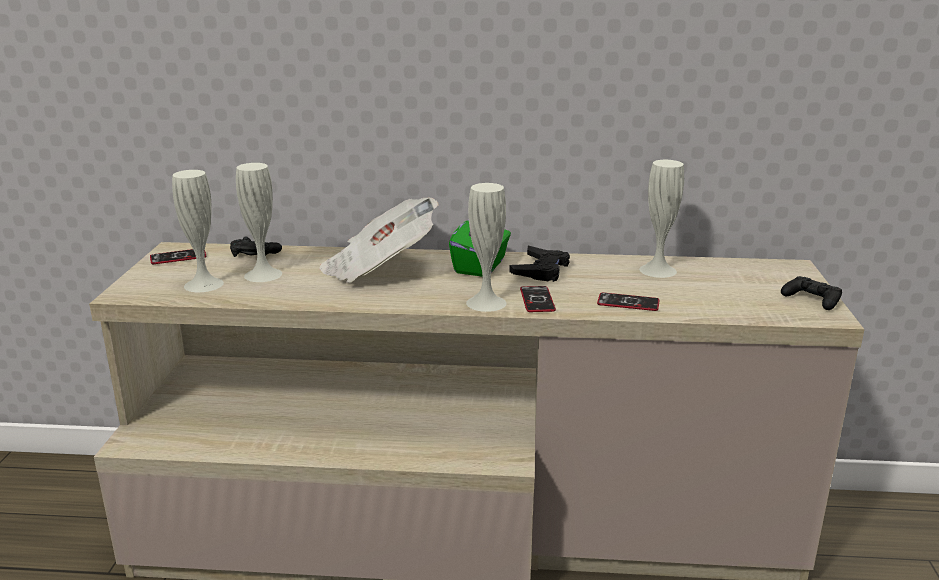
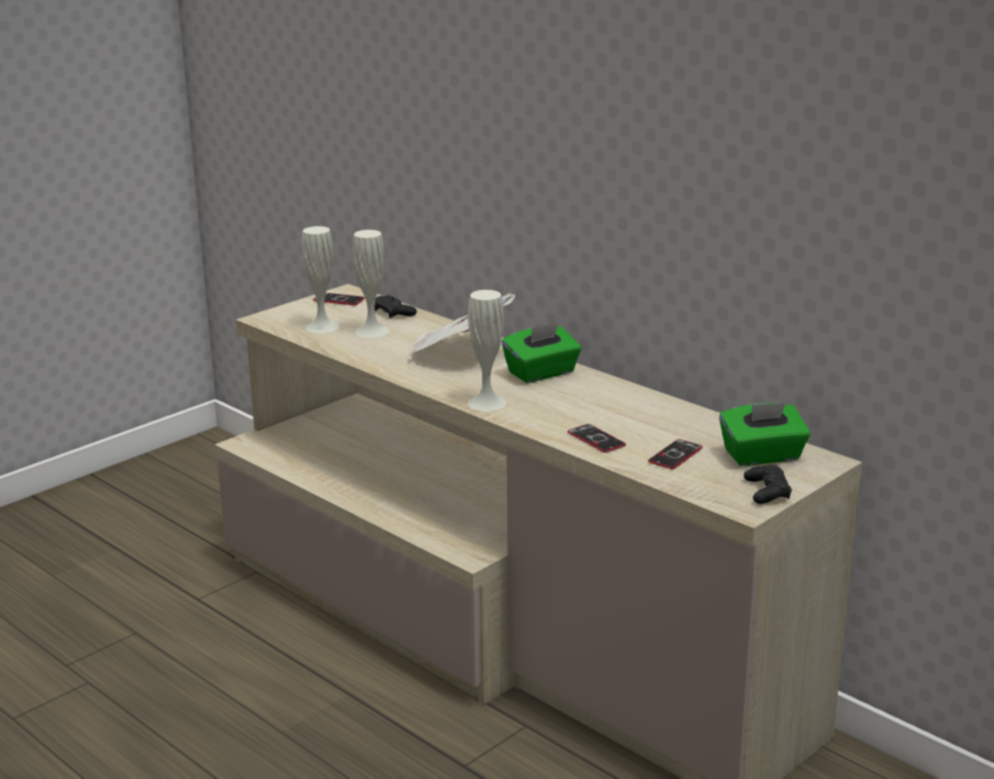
camera: 40 degrees right, 0 degrees up
(537, 300) = (529, 413): phone -> phone (675, 455)
(541, 270) = (583, 391): black game controller -> none
(658, 270) = (684, 423): white vase -> none
(753, 276) = (762, 456): none -> green tissue box

